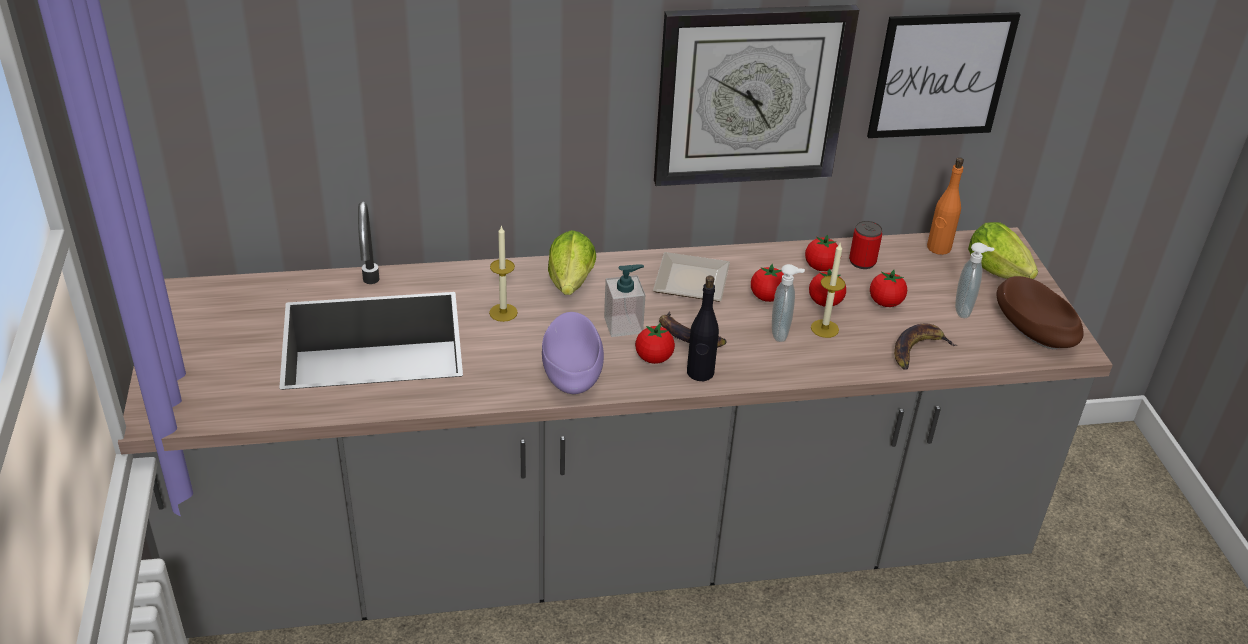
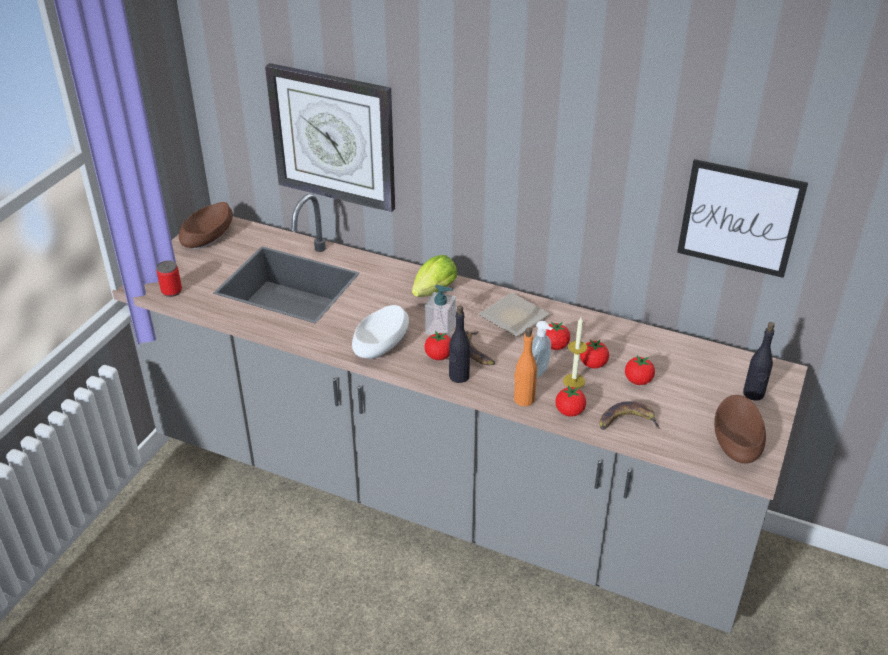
camera: 35 degrees right, 0 degrees up
(193, 316) = (208, 237): none -> brown bowl
(503, 312) = (375, 295): candle -> none
(572, 370) = (381, 344): purple bowl -> white bowl
(751, 95) = (585, 193): wall clock -> wall clock (333, 137)
(820, 267) = (615, 340): tomato -> tomato (569, 412)
(862, 262) = (651, 347): can -> can (171, 291)
(938, 248) = (722, 358): orange bottle -> orange bottle (523, 399)
(964, 310) = (694, 408): soap dispenser -> none
(1000, 274) = (753, 394): lettuce -> black bottle

